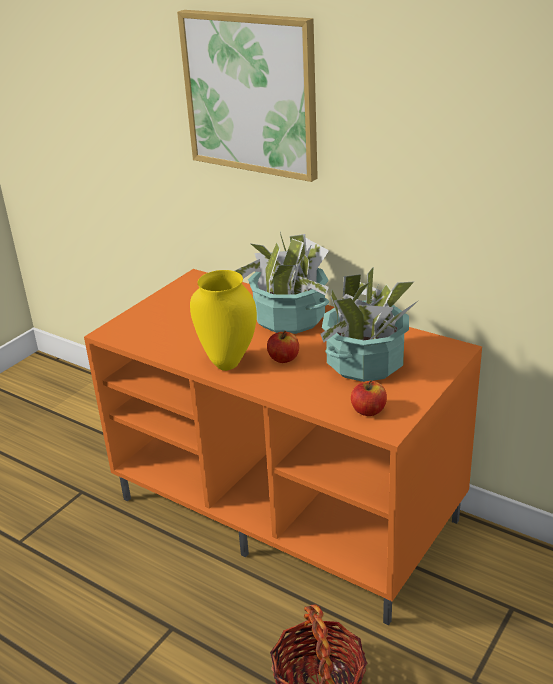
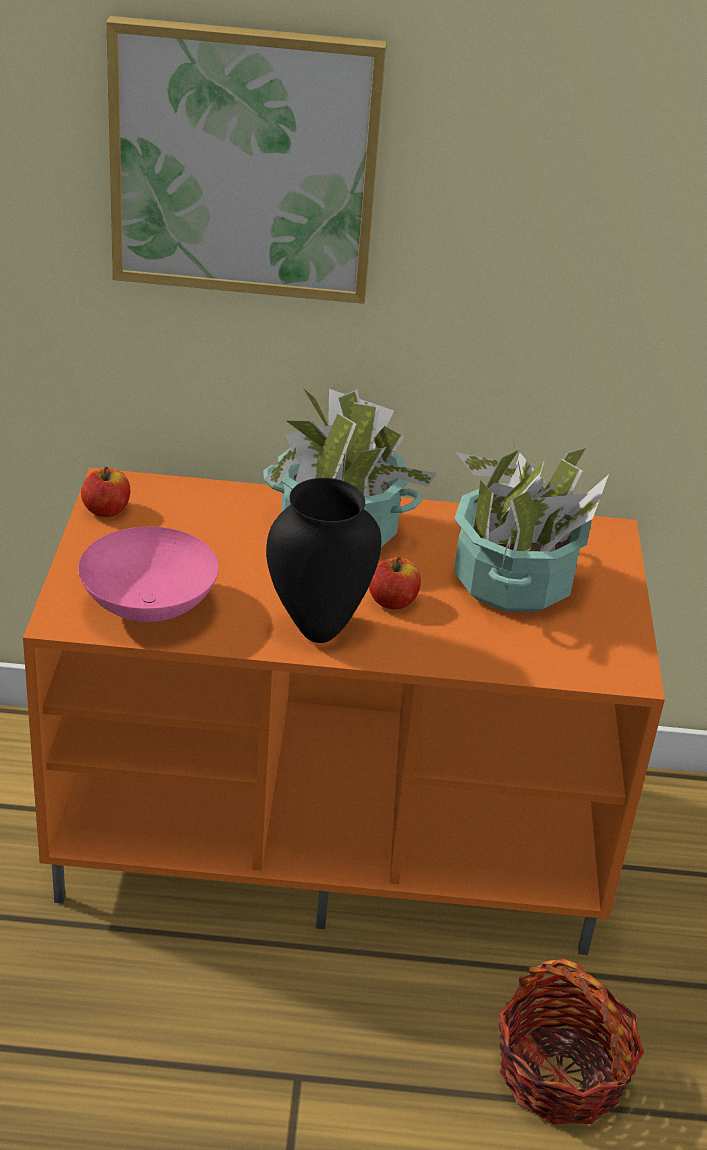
camera: 35 degrees left, 5 degrees up
(153, 335) = (146, 607): none -> pink bowl
(227, 364) = (317, 631): yellow vase -> black vase
(368, 411) = (583, 655): apple -> apple (106, 510)

